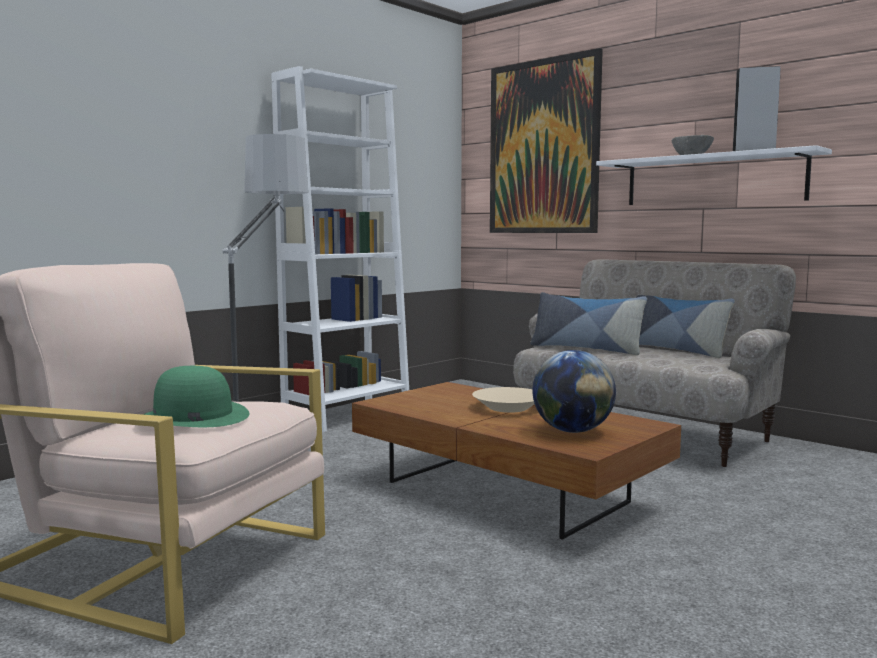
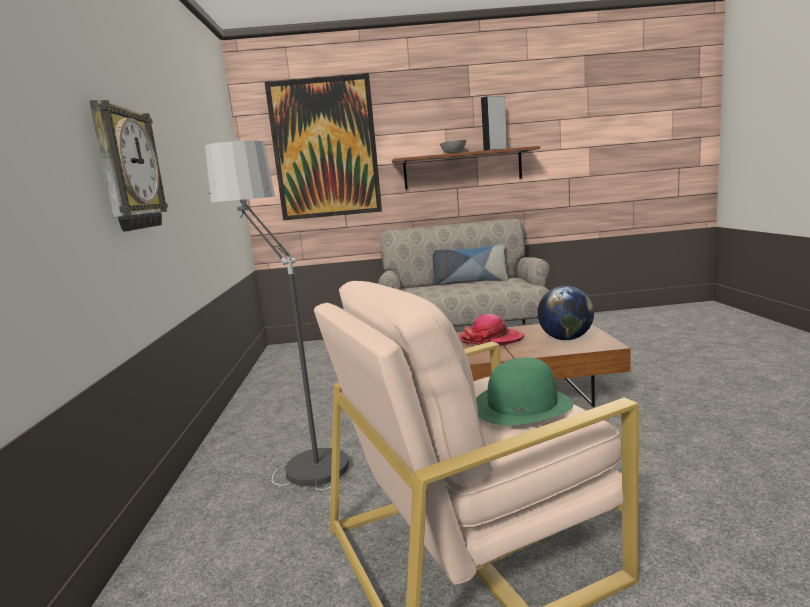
camera: 45 degrees left, 5 degrees up
(185, 159) = (127, 170): none -> wall clock
(347, 414) = (263, 397): white bookcase -> none
(508, 408) = (491, 339): beige bowl -> hat
(586, 349) = (430, 292): pillow -> none
(713, 180) = (462, 169): white shelf -> brown shelf

